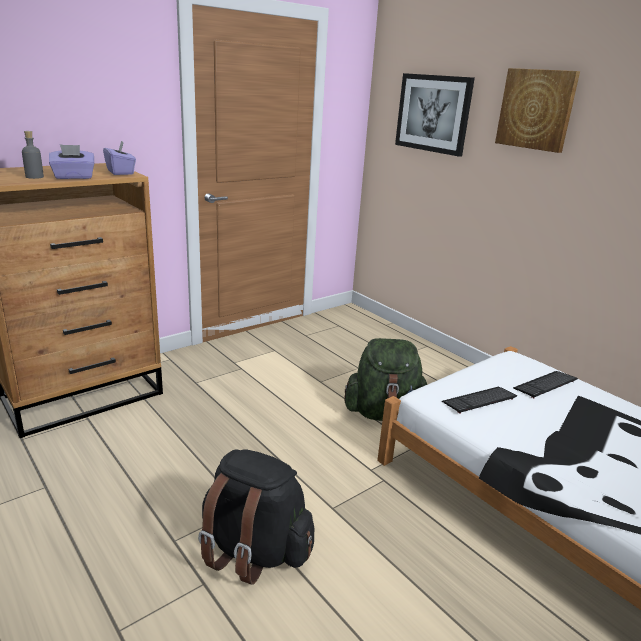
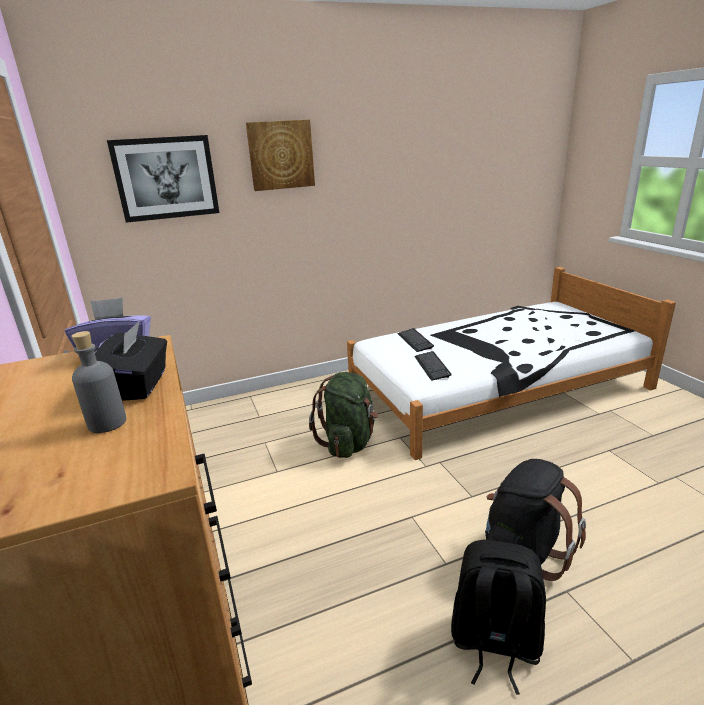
camera: 70 degrees left, 0 degrees up
(74, 177) = (138, 385): purple tissue box -> black tissue box
(141, 525) = (494, 643): none -> black backpack

